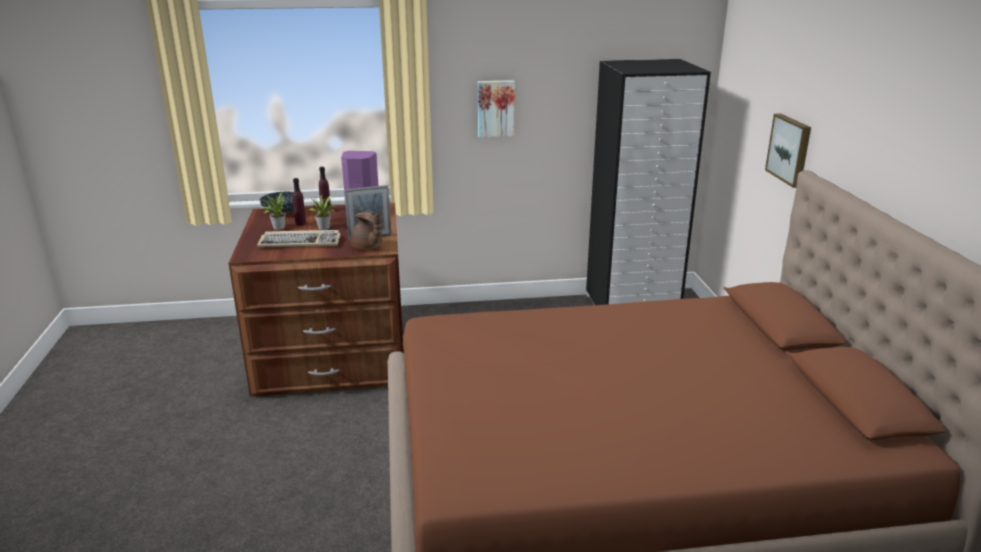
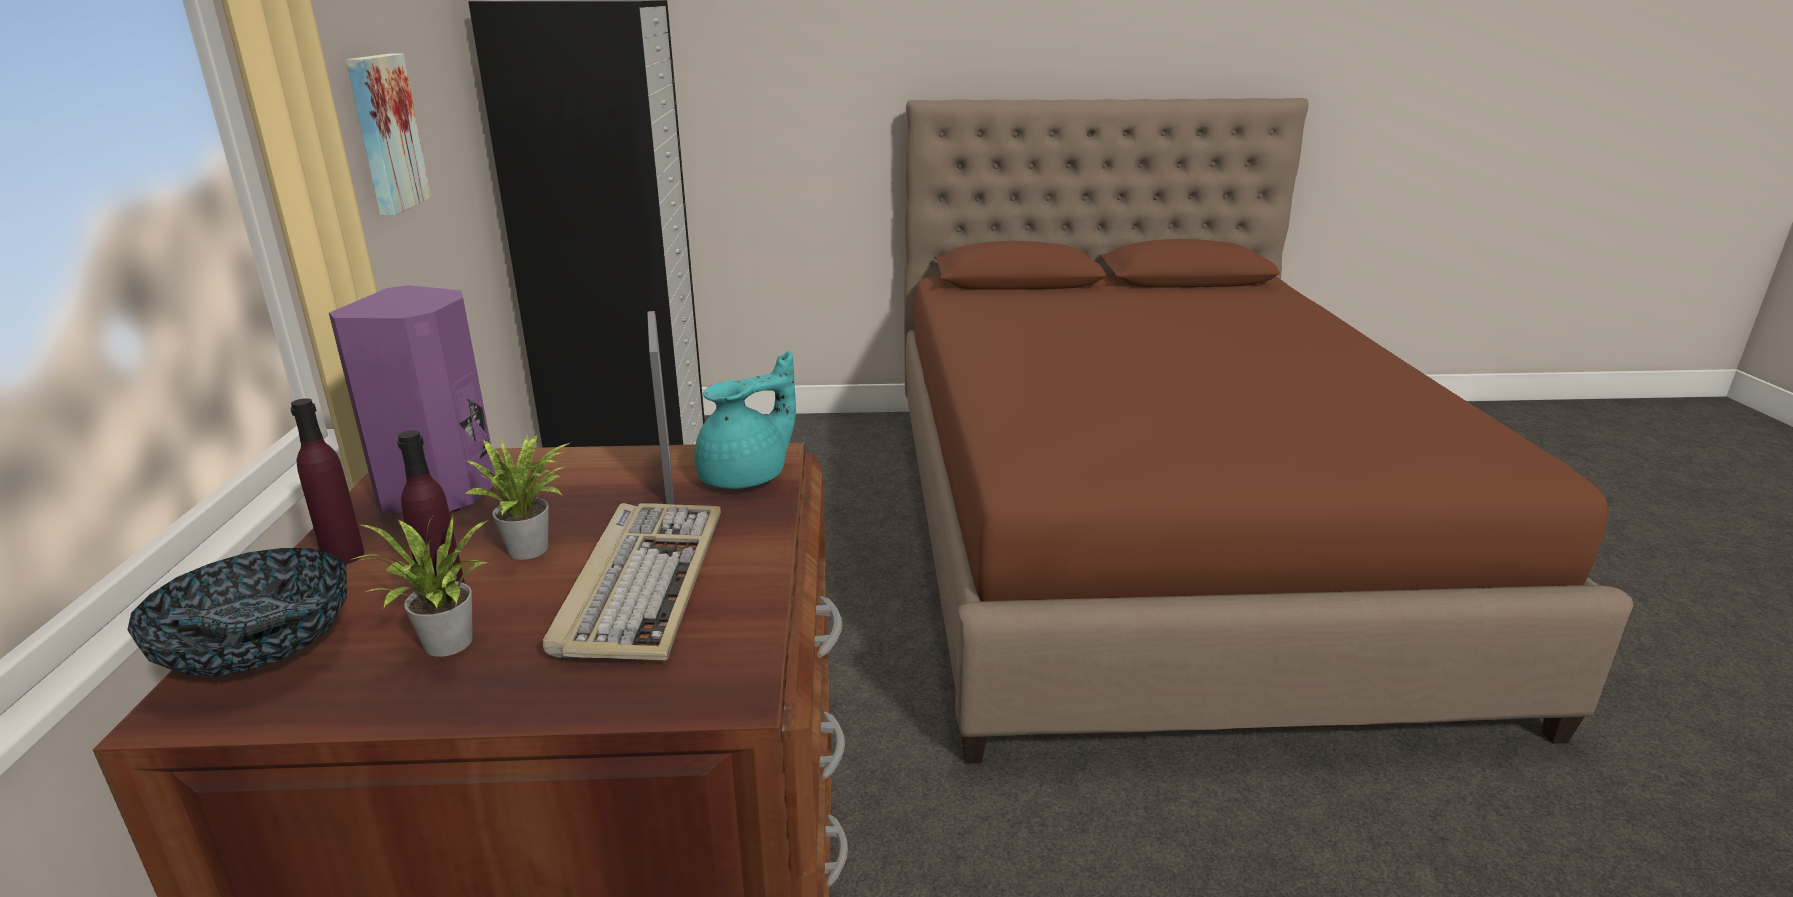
camera: 85 degrees left, 0 degrees up
(367, 248) = (747, 477): brown teapot -> turquoise teapot
(790, 149) = (823, 94): picture -> none

